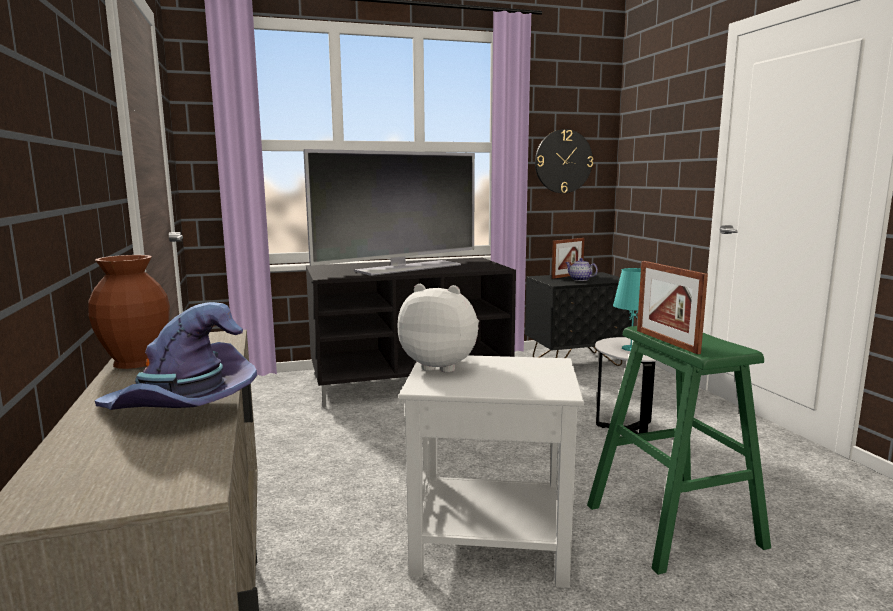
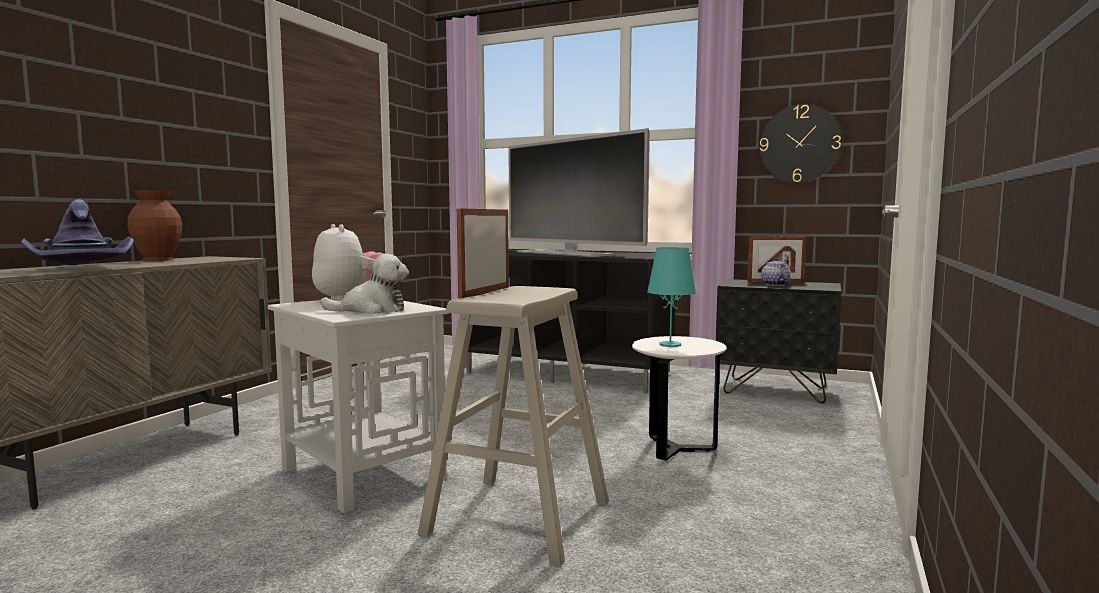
camera: 40 degrees right, 5 degrees down
(407, 268) = (565, 253): television -> television turned 45 degrees clockwise
(533, 376) = (372, 310): none -> plush toy
(674, 526) = (518, 517): green stool -> beige stool

